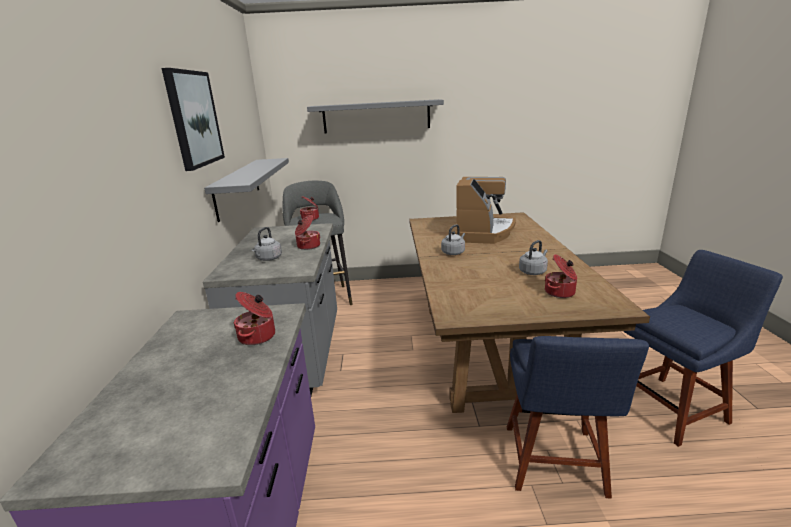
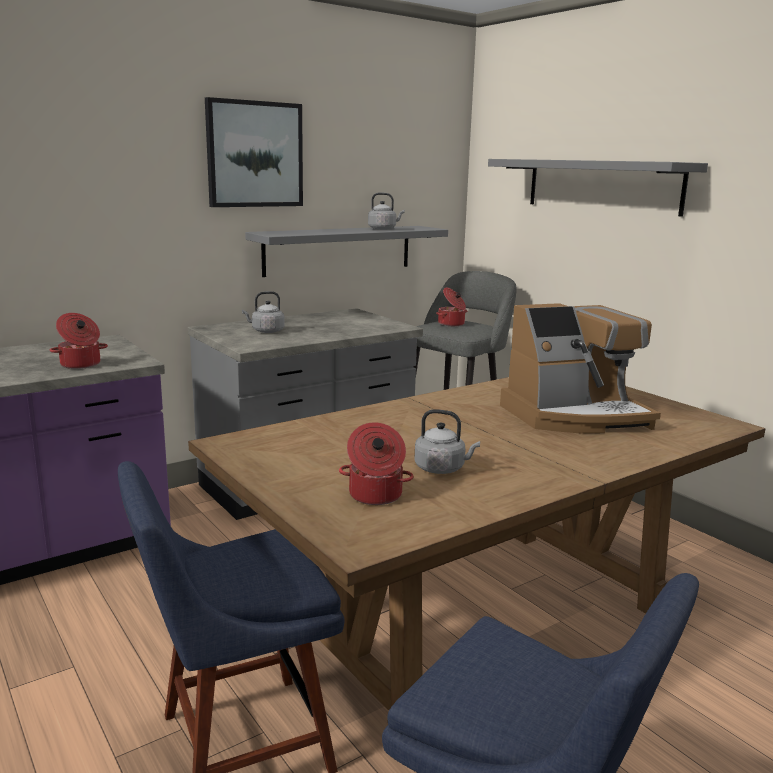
camera: 55 degrees right, 5 degrees down
(308, 246) = (323, 335): cooking pot -> none
(454, 252) = (453, 411): grey kettle -> grey kettle (383, 229)

